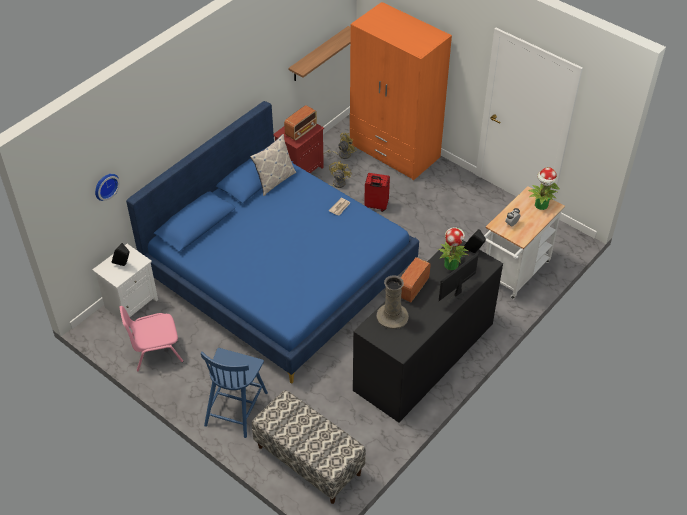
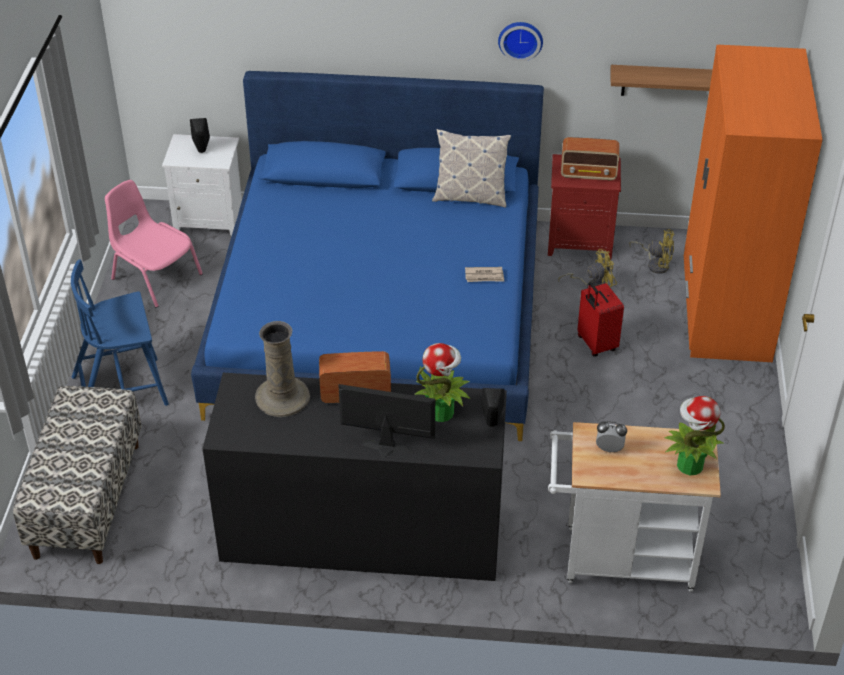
camera: 55 degrees right, 5 degrees down
(105, 185) = (217, 28): wall clock -> wall clock (520, 39)

